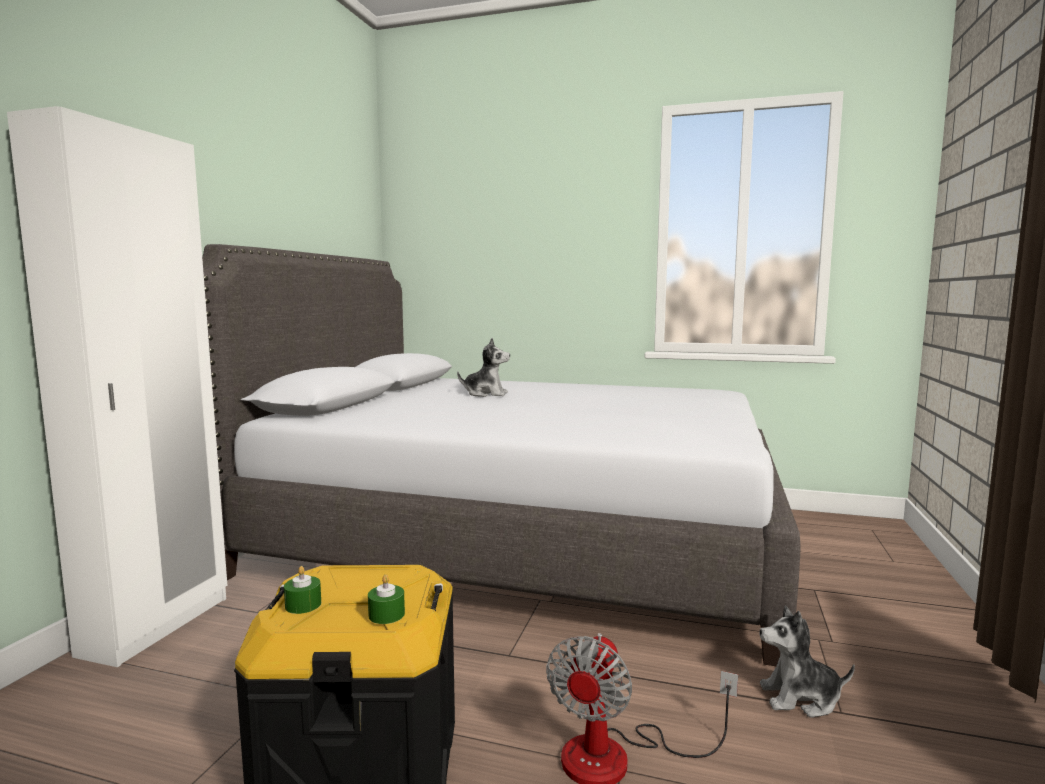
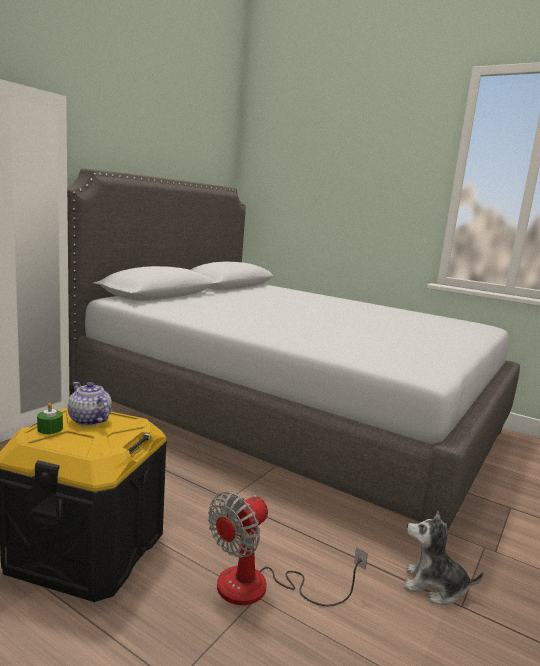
camera: 15 degrees right, 5 degrees up
(348, 582) = (89, 420): none -> teapot
(386, 614) = (94, 446): green candle -> none
(486, 394) = (282, 301): plush toy -> none

